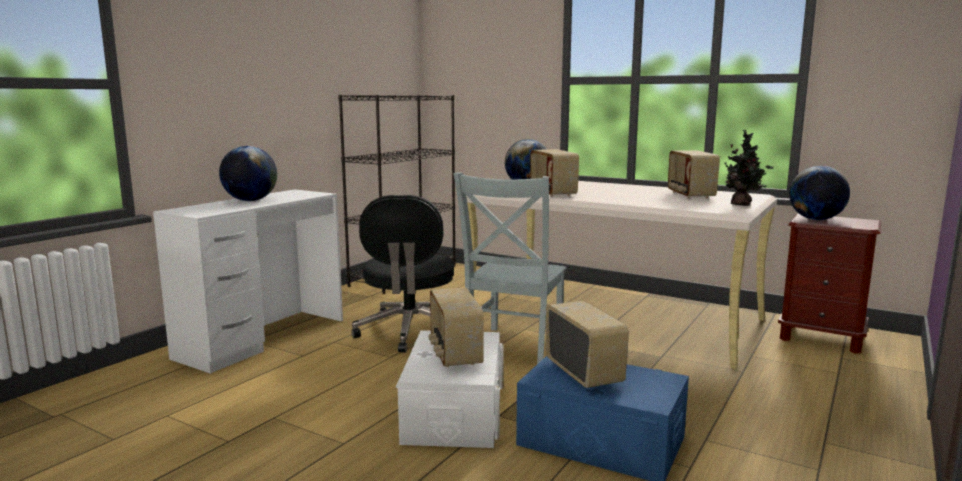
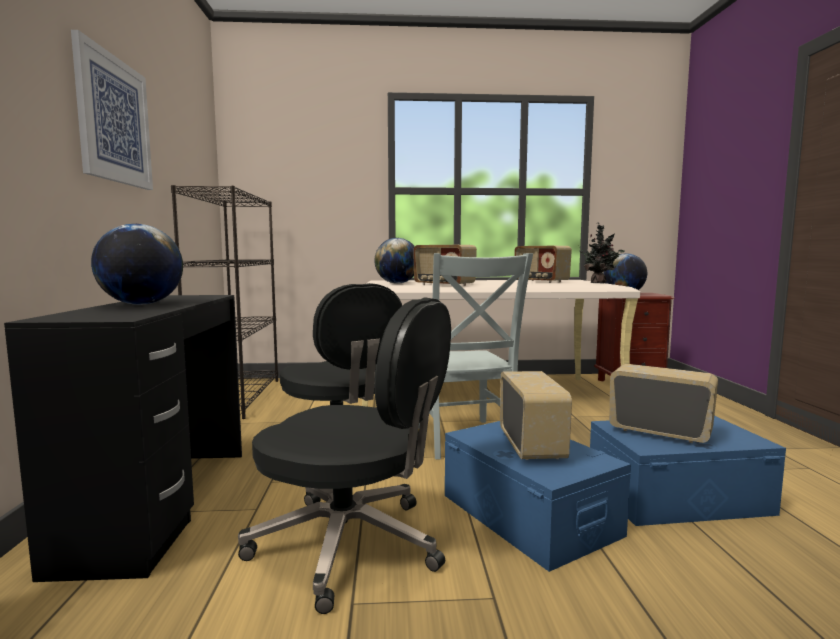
camera: 35 degrees left, 5 degrees down
(262, 338) = (161, 504): white desk -> black desk
(279, 56) = (114, 120): none -> picture
(318, 391) = (351, 545): none -> black office chair
(454, 354) = (532, 446): radio -> radio turned 135 degrees counterclockwise
(454, 411) = (528, 514): white storage box -> blue storage box

